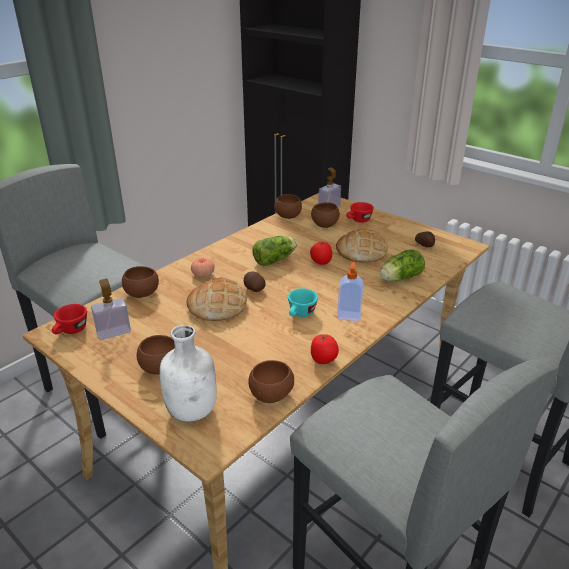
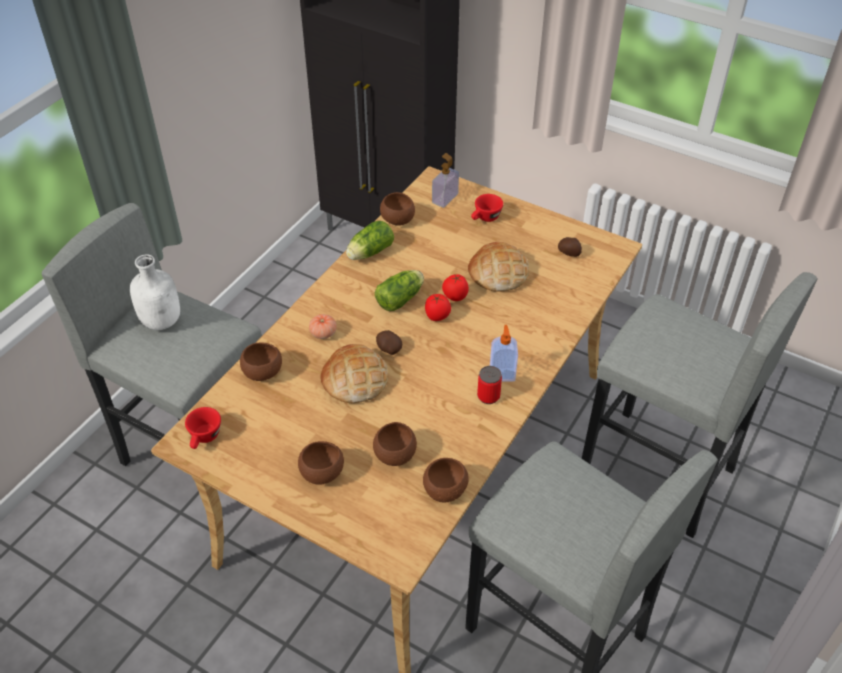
camera: 10 degrees left, 15 degrees up
(113, 332) = (252, 433): soap dispenser -> none
(193, 410) = (373, 520): white bottle -> white bottle (162, 321)
(300, 314) = (450, 380): turquoise cup -> none
(323, 360) = (487, 439): tomato -> tomato (437, 317)
(325, 225) = (446, 231): brown bowl -> brown bowl (395, 455)
(332, 329) = (488, 396): none -> can
(399, 278) = (547, 311): lettuce -> lettuce (369, 253)

